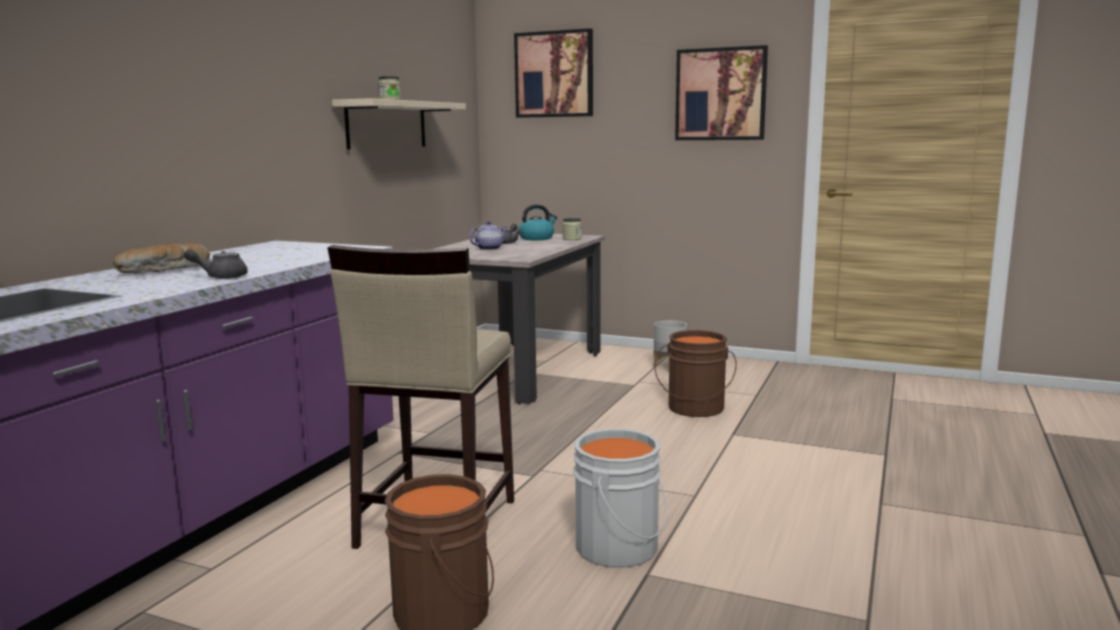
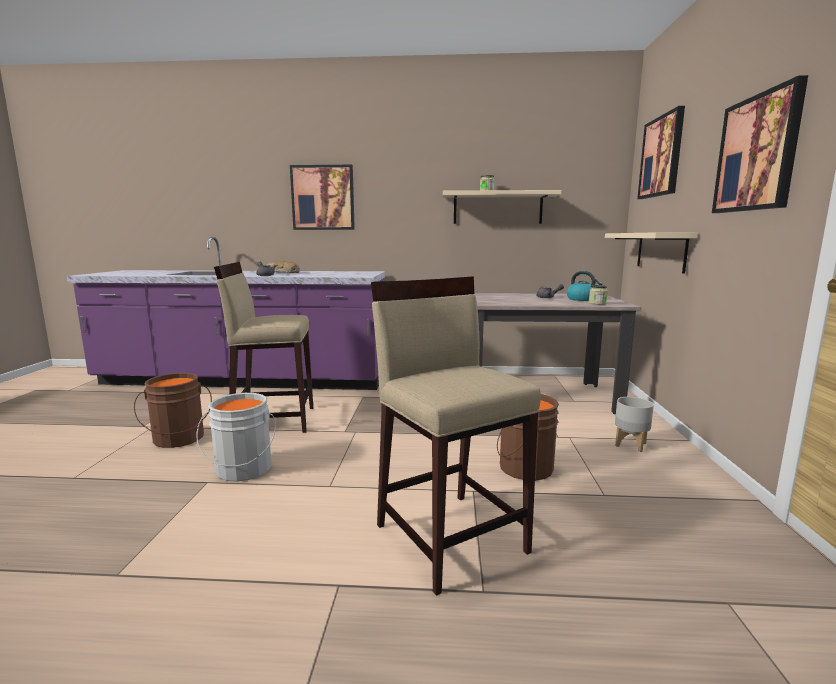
camera: 70 degrees right, 0 degrees up
(163, 100) = (323, 198): none -> picture
(489, 248) = (512, 297): teapot -> none
(577, 176) = (661, 251): none -> beige shelf
(811, 454) = (451, 537): none -> beige stool

